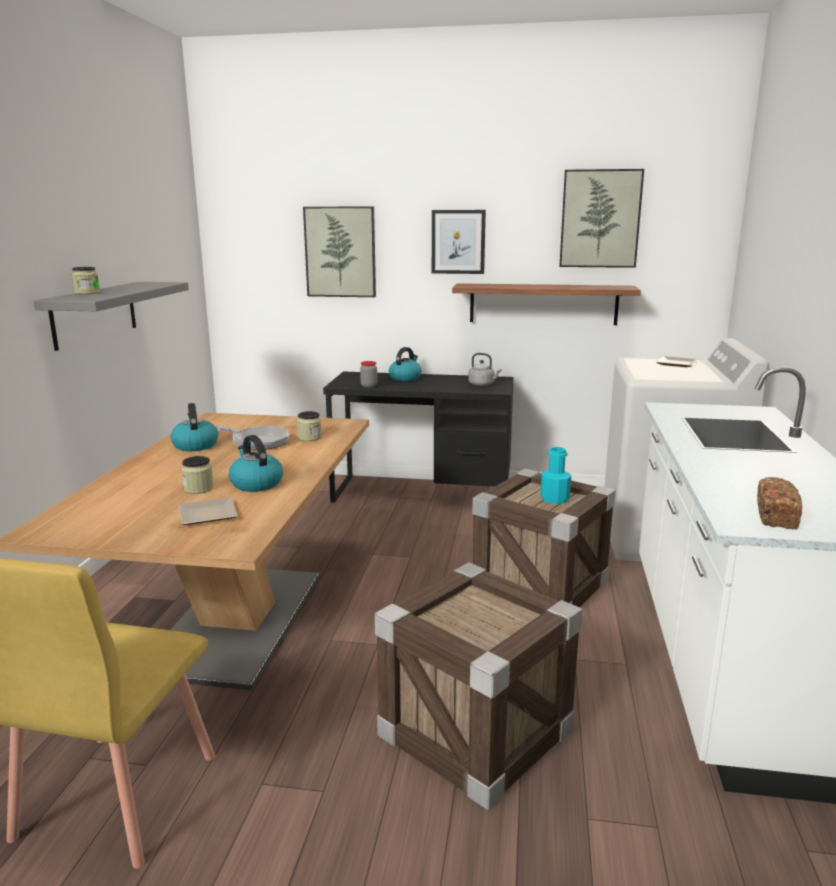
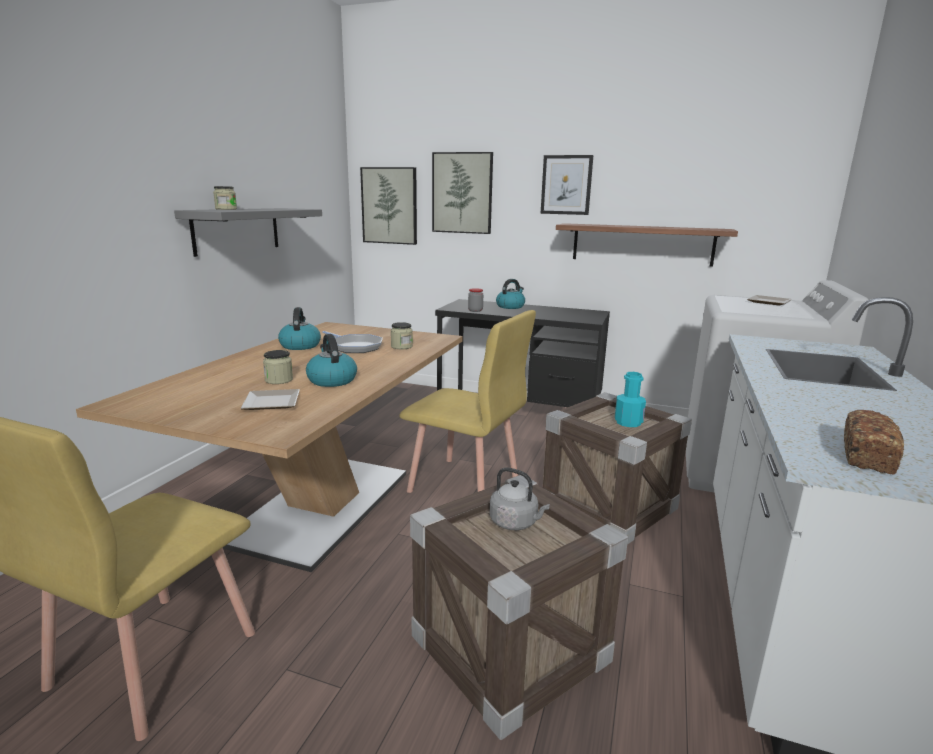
camera: 10 degrees right, 0 degrees up
(386, 582) = (464, 485): none -> yellow chair
(483, 384) = (578, 315): grey kettle -> grey kettle (516, 523)
(600, 219) = (703, 164): picture -> picture (389, 206)

